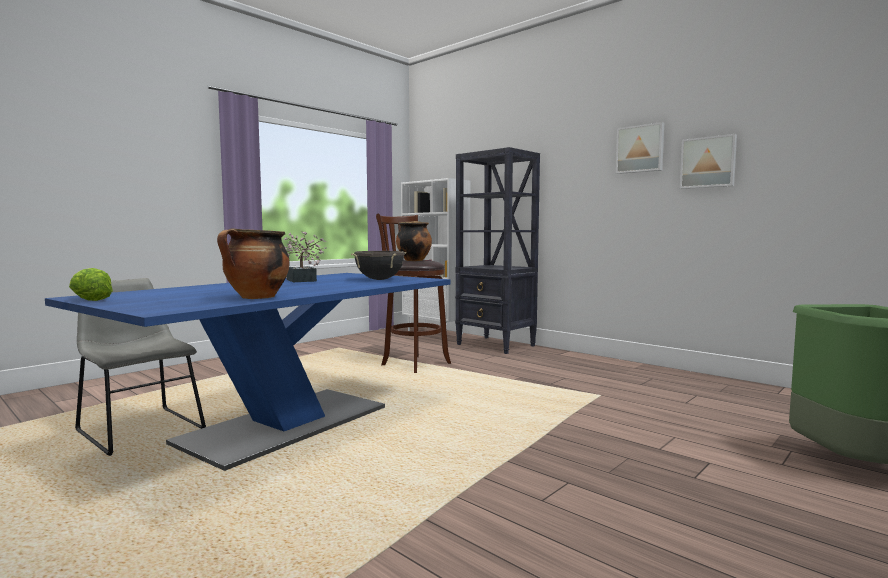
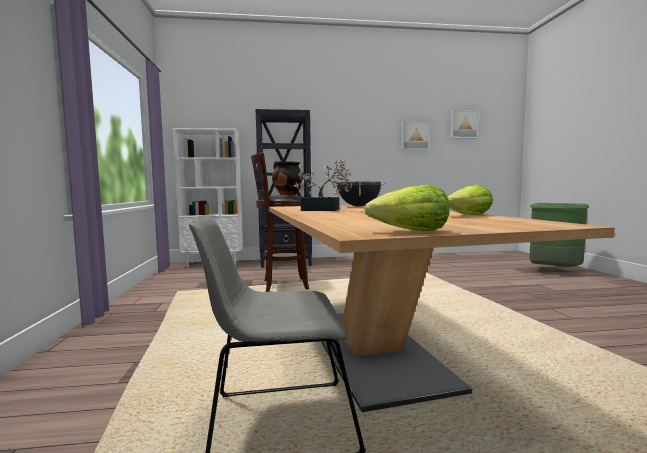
camera: 50 degrees left, 0 degrees up
(256, 298) = (469, 215): cooking pot -> lettuce
(286, 425) = (371, 349): blue dining table -> beige dining table
(640, 149) = (377, 123): picture -> picture (463, 124)

